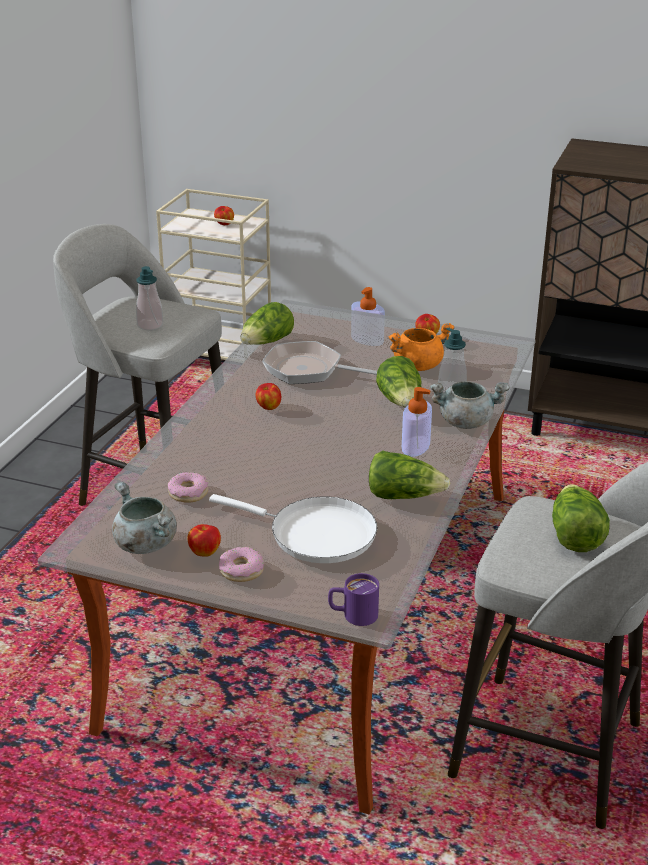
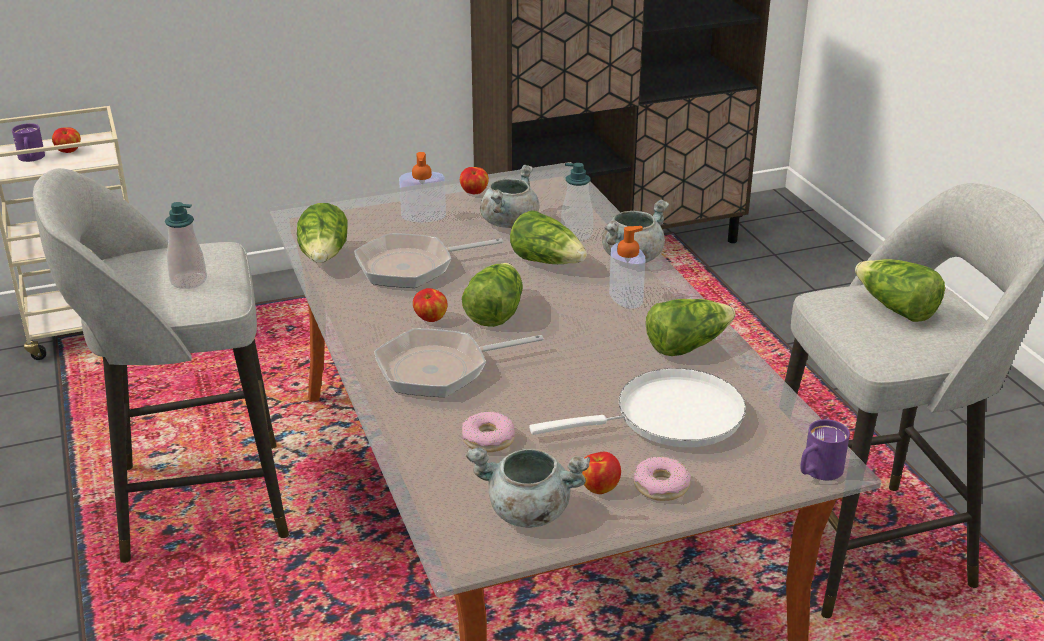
camera: 40 degrees left, 0 degrees up
(198, 222) = (31, 159): none -> purple mug
(226, 440) = (440, 369): none -> frying pan
(313, 419) = (494, 312): none -> lettuce
(418, 365) = (509, 222): orange cooking pot -> grey cooking pot

